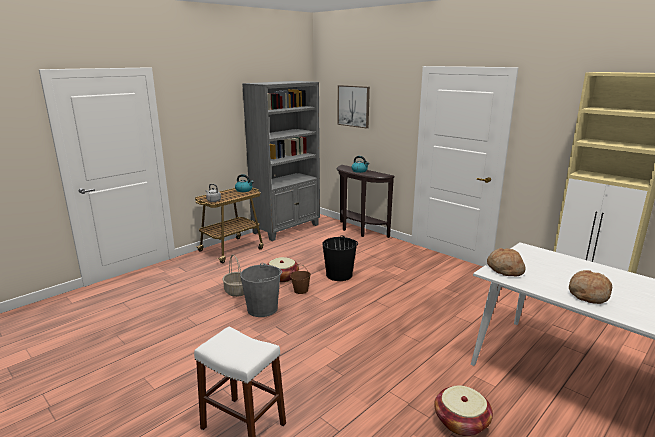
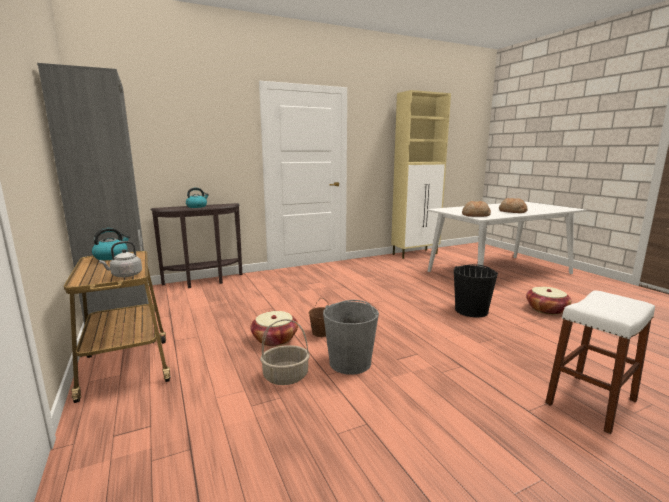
camera: 70 degrees left, 5 degrees down
(339, 275) = (302, 308): black bucket -> black bucket (471, 310)
(353, 106) = (162, 127): picture -> none

